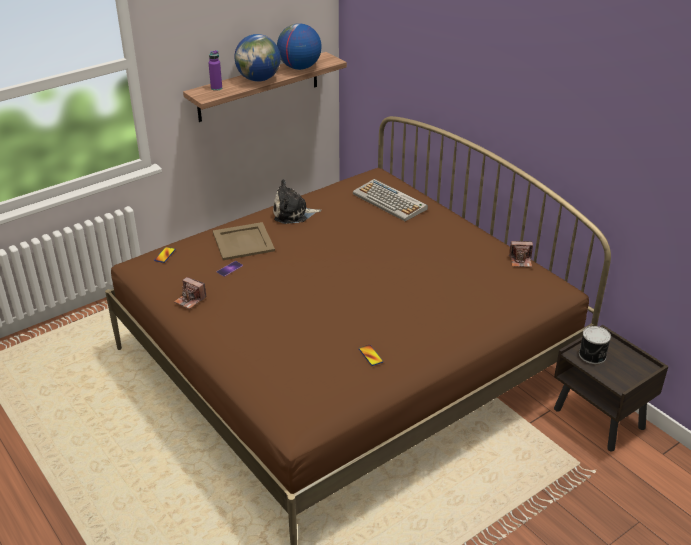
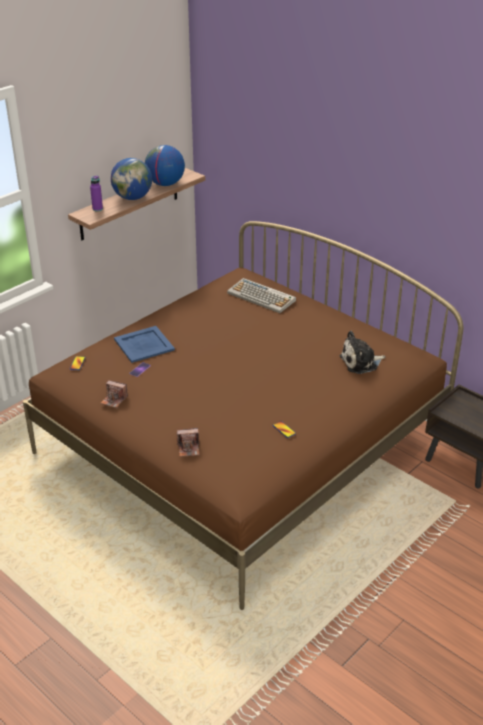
camera: 10 degrees left, 0 degrees up
(244, 242) = (144, 344): beige tray -> blue tray
(293, 214) = (180, 315): plush toy -> plush toy (361, 362)
(520, 261) = (385, 337): camera -> camera (189, 448)
(593, 355) = (456, 410): can -> none

